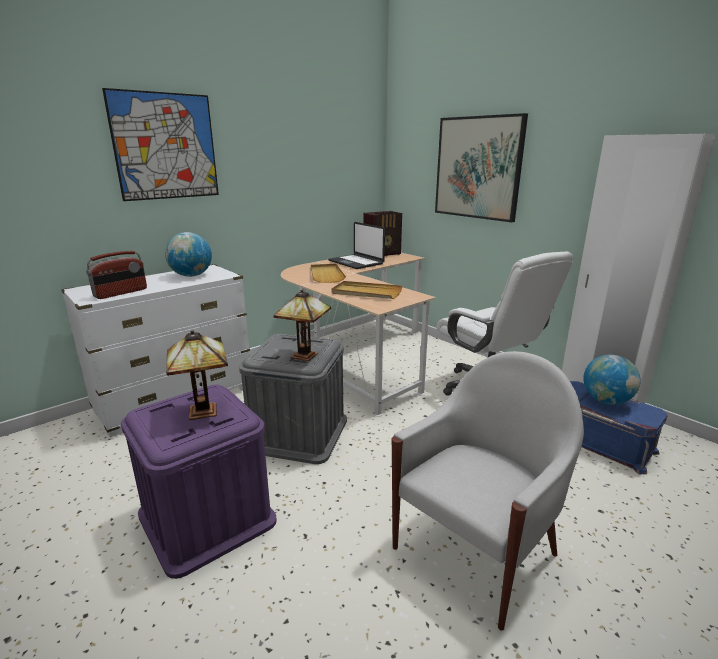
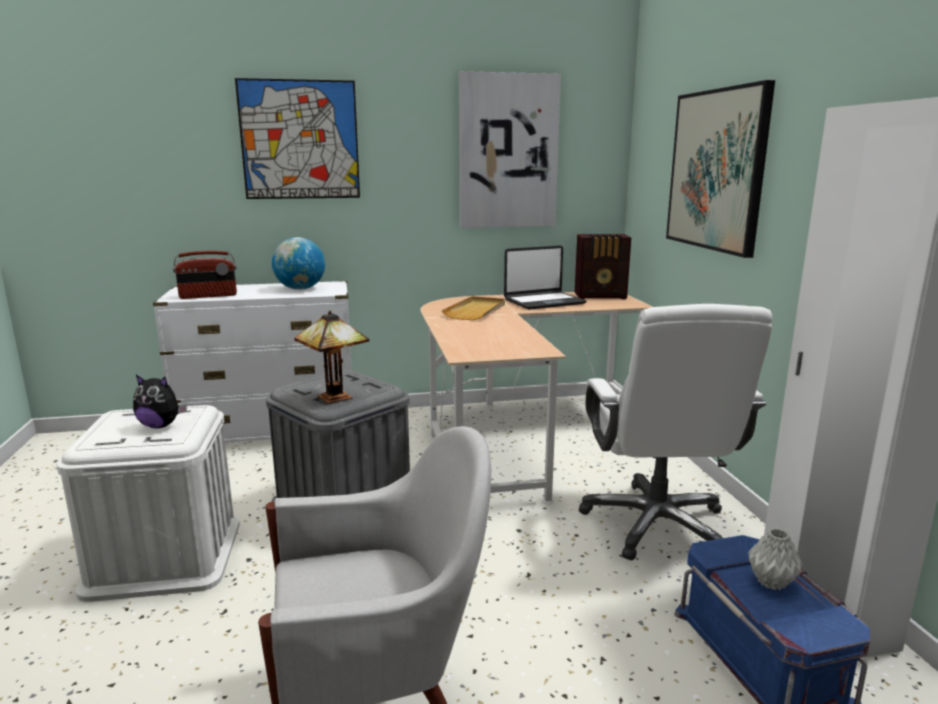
camera: 30 degrees right, 5 degrees down
(205, 410) = (160, 425): table lamp -> plush toy
(207, 517) = (165, 556): purple storage box -> white storage box
(317, 155) = (508, 152): none -> picture
(356, 262) = (544, 302): laptop -> laptop turned 105 degrees counterclockwise
(366, 293) = (483, 337): beige tray -> none
(606, 401) = (771, 583): globe -> grey vase

